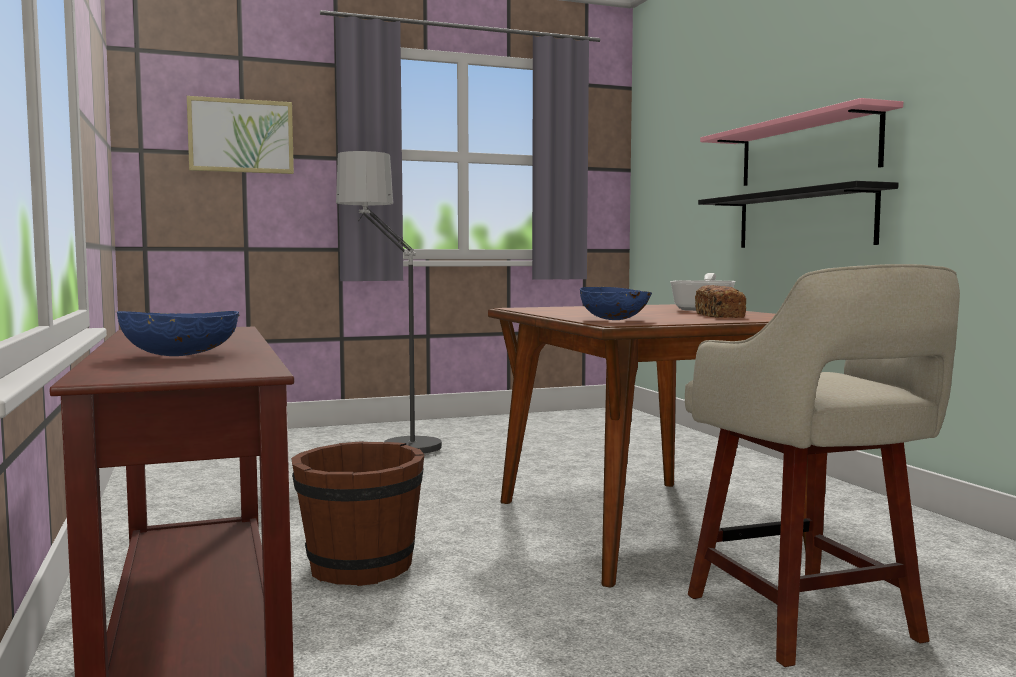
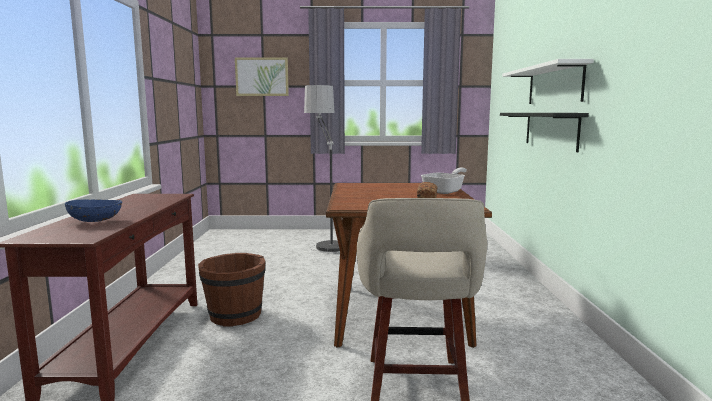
camera: 20 degrees right, 5 degrees up
(616, 320) = (355, 202): blue bowl -> none
(807, 150) = (554, 85): pink shelf -> white shelf

